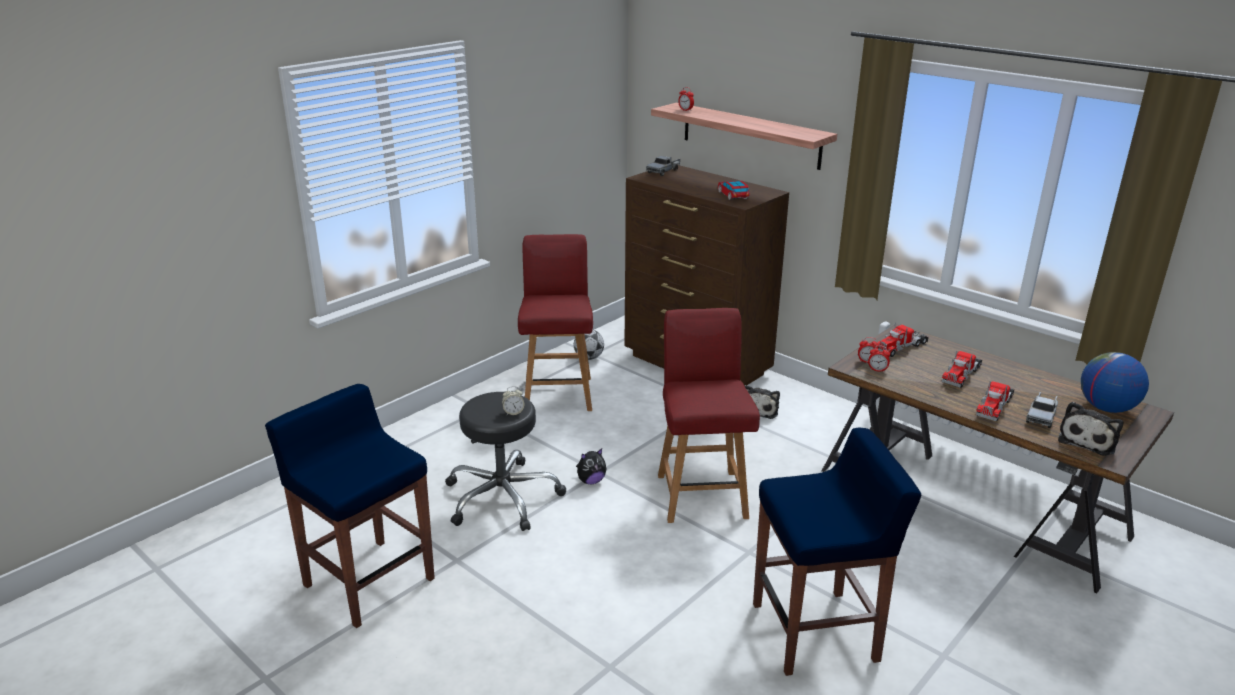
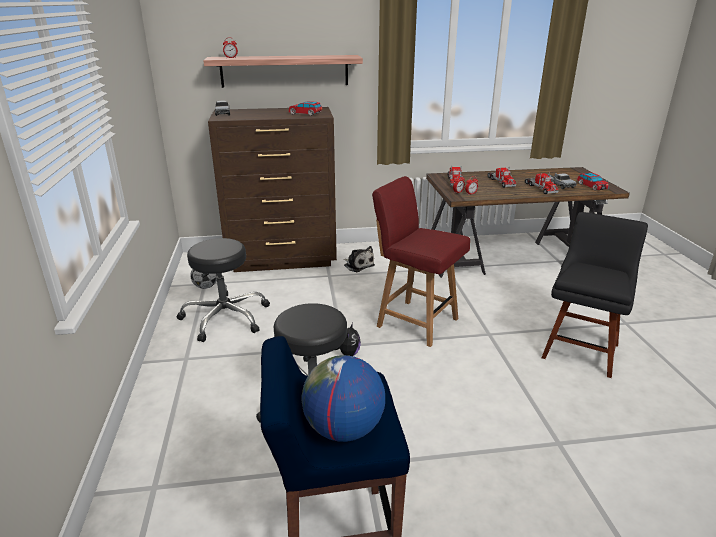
camera: 50 degrees left, 0 degrees up
(513, 412) = (328, 315): alarm clock -> none
(558, 393) = (225, 317): red chair -> black stool
(817, 632) = (581, 349): blue stool -> black chair
(1088, 440) = (591, 186): plush toy -> toy car
(1106, 408) = (566, 173): globe -> globe (343, 429)

